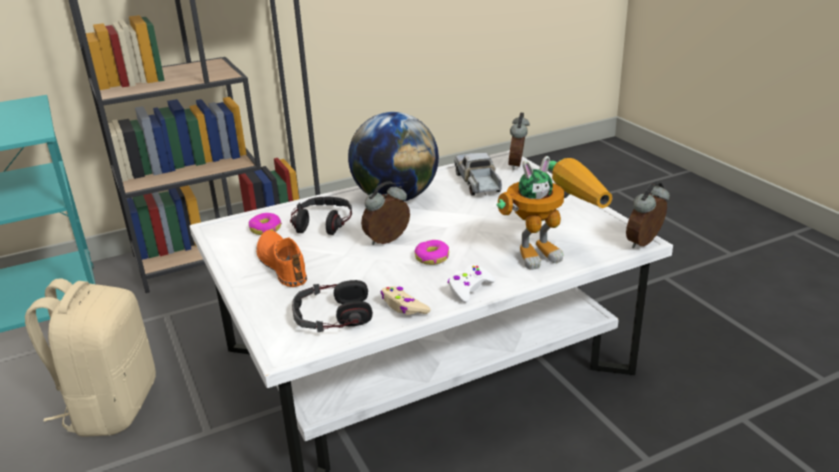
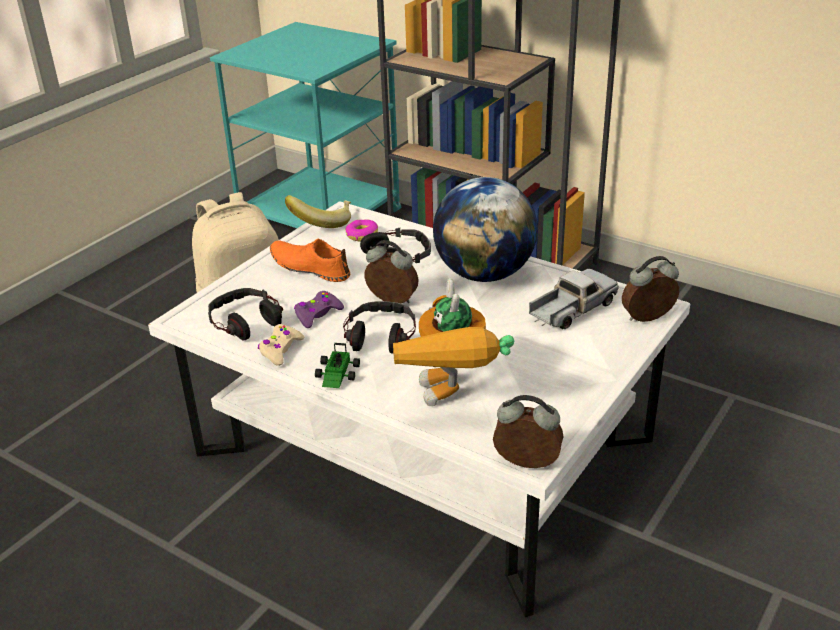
camera: 60 degrees right, 5 degrees up
(214, 241) = (322, 222): none -> banana
(282, 264) = (309, 267): orange shoe -> orange shoe turned 90 degrees counterclockwise
(366, 277) = (317, 314): none -> purple game controller
(431, 257) = (380, 335): donut -> headphones
(469, 288) = (336, 374): white game controller -> toy car
(549, 251) = (452, 402): toy robot -> toy robot turned 45 degrees clockwise

